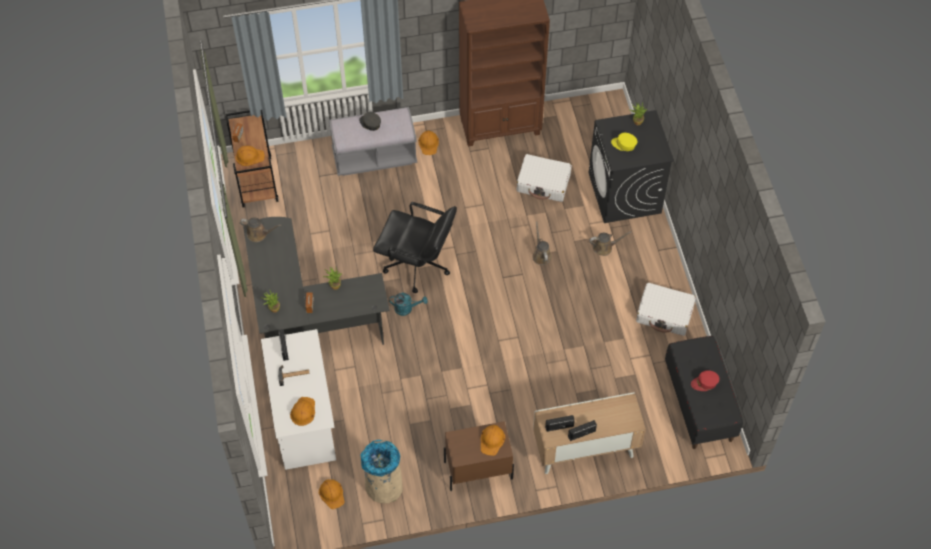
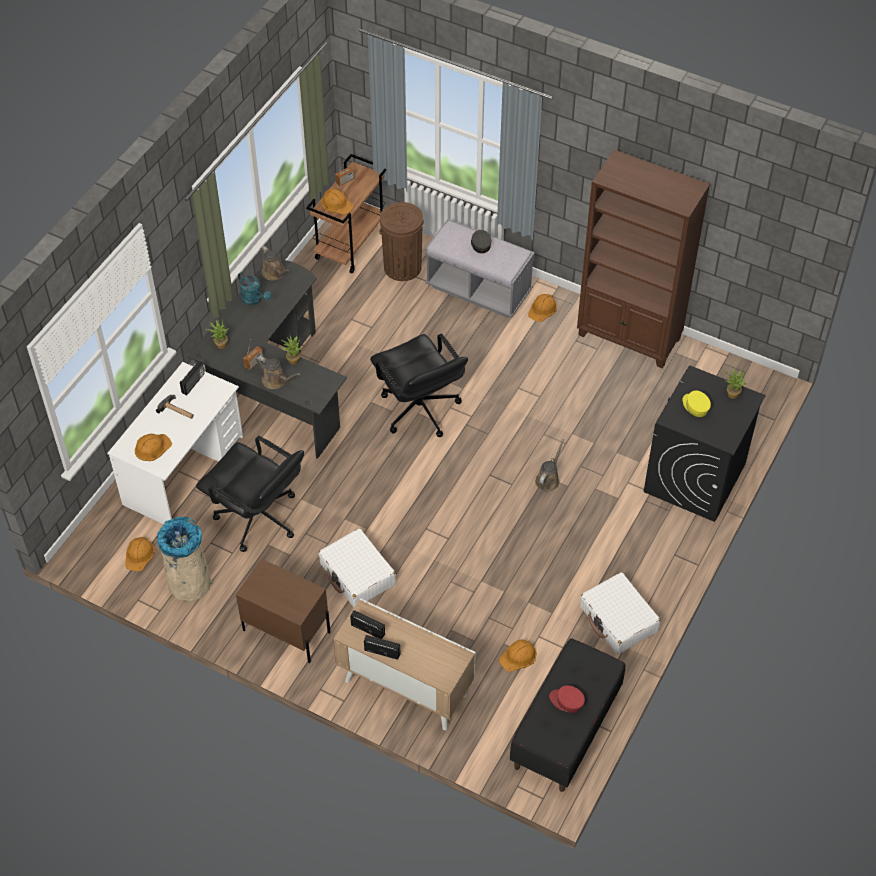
camera: 40 degrees right, 5 degrees down
(308, 174) = (402, 267): none -> brown trash can
(386, 412) = (258, 519): none -> black office chair
(407, 308) = (370, 441): turquoise watering can -> turquoise watering can (254, 300)
(492, 440) = (296, 597): orange hard hat -> orange hard hat (518, 656)
(543, 183) = (619, 415): white suitcase -> white suitcase (357, 574)
(604, 247) = (620, 515): brown watering can -> brown watering can (276, 381)

